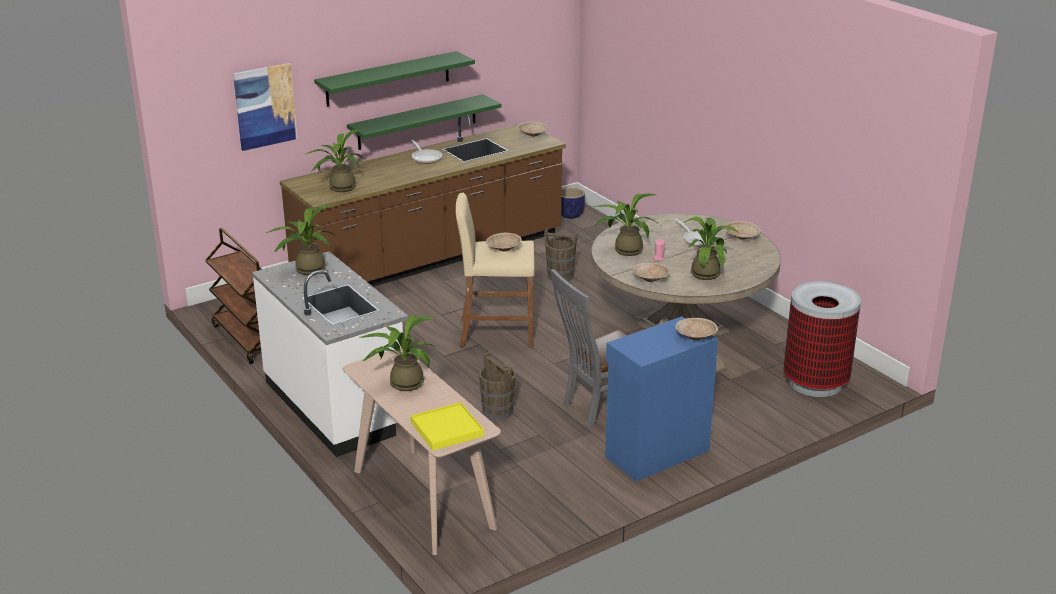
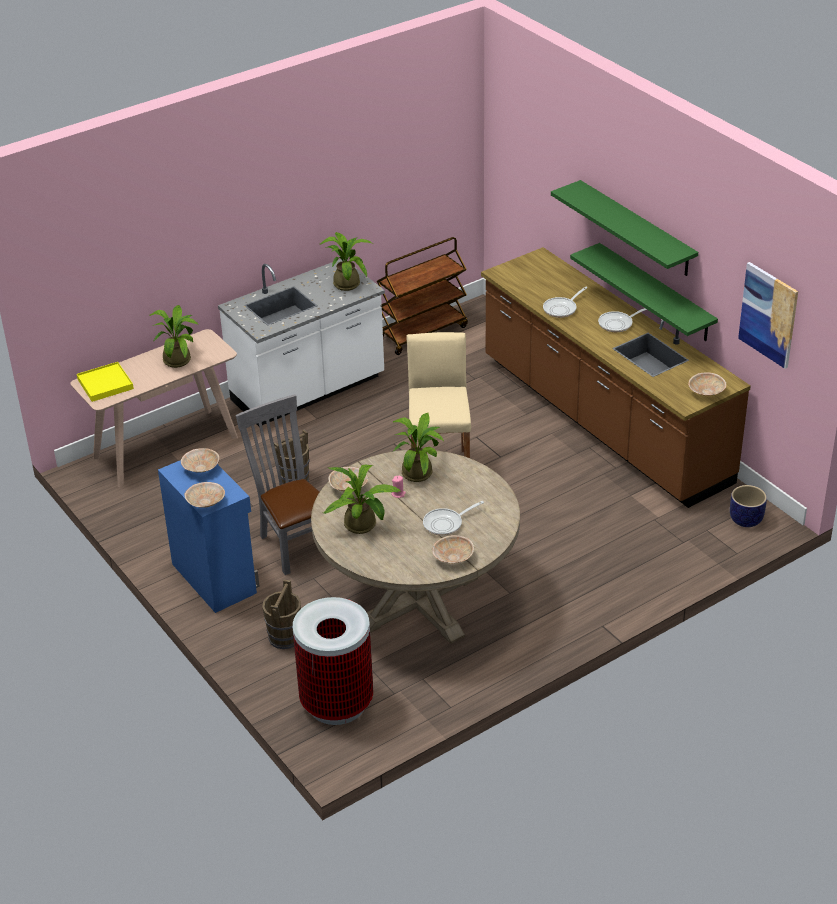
camera: 90 degrees right, 10 degrees up
(265, 106) = (544, 174): picture -> picture (768, 314)
(339, 187) = (529, 280): potted plant -> none
(394, 177) = (562, 309): none -> frying pan
(503, 249) = (438, 401): beige bowl -> beige bowl (201, 468)
(560, 276) = (574, 514): brown bucket -> brown bucket (284, 638)

